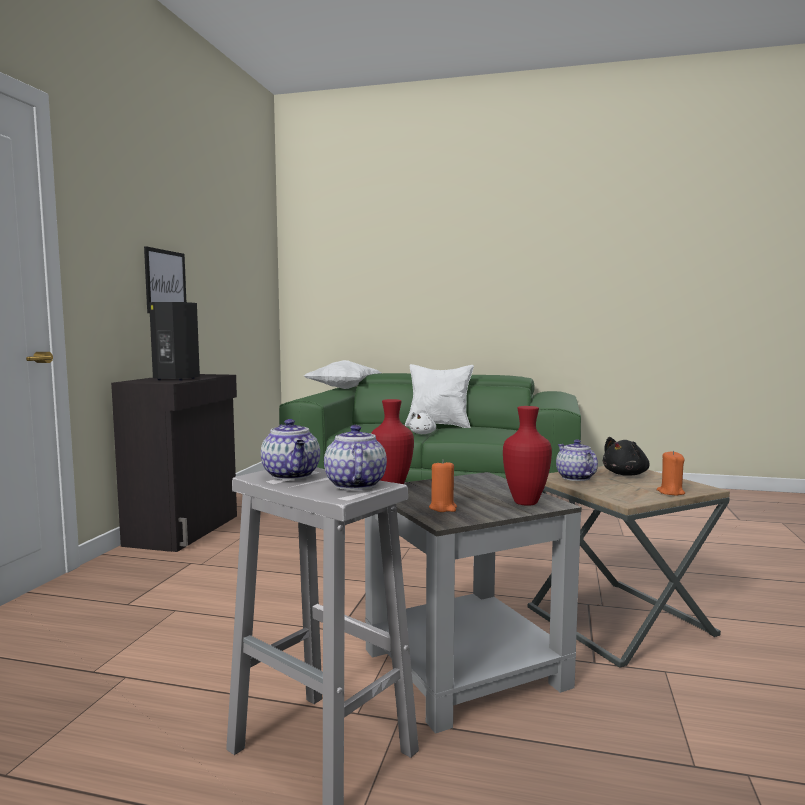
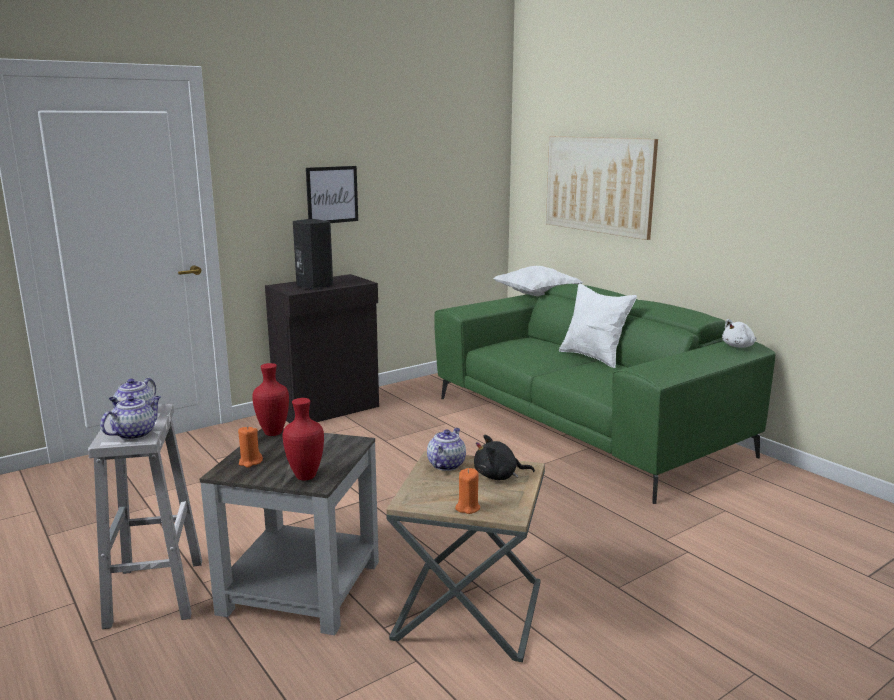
camera: 40 degrees right, 10 degrees up
(388, 286) = (598, 185): none -> picture
(423, 434) = (553, 365): white plush toy -> white plush toy (739, 346)

